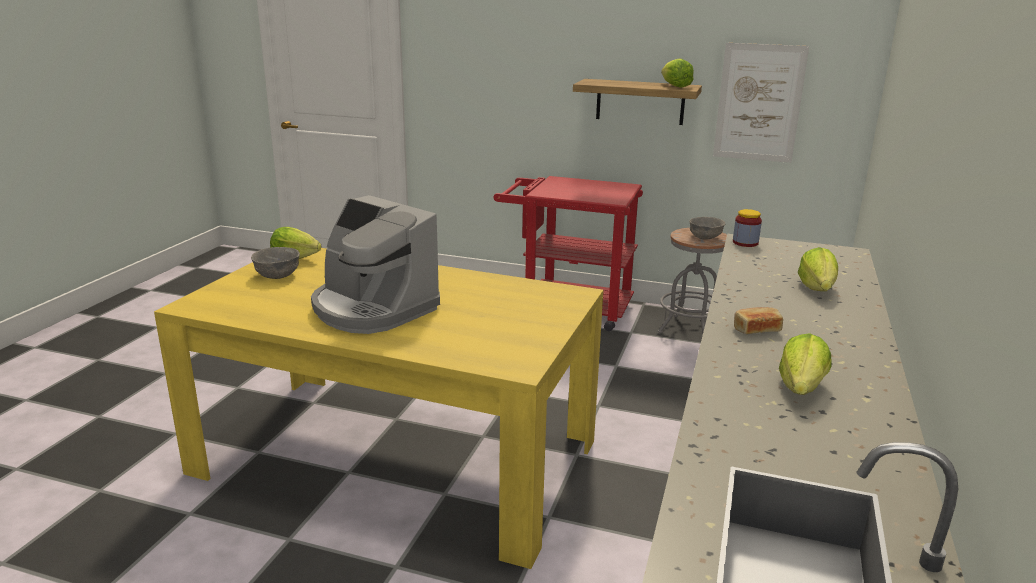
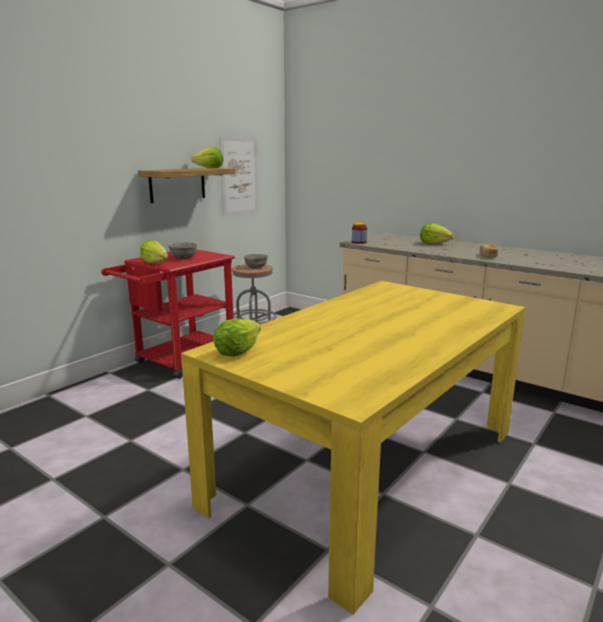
camera: 70 degrees left, 5 degrees down
(278, 275) = (285, 360): grey bowl -> grey bowl (183, 258)
(372, 308) = (393, 332): coffee machine -> none
(801, 388) = (553, 259): lettuce -> lettuce (155, 263)

